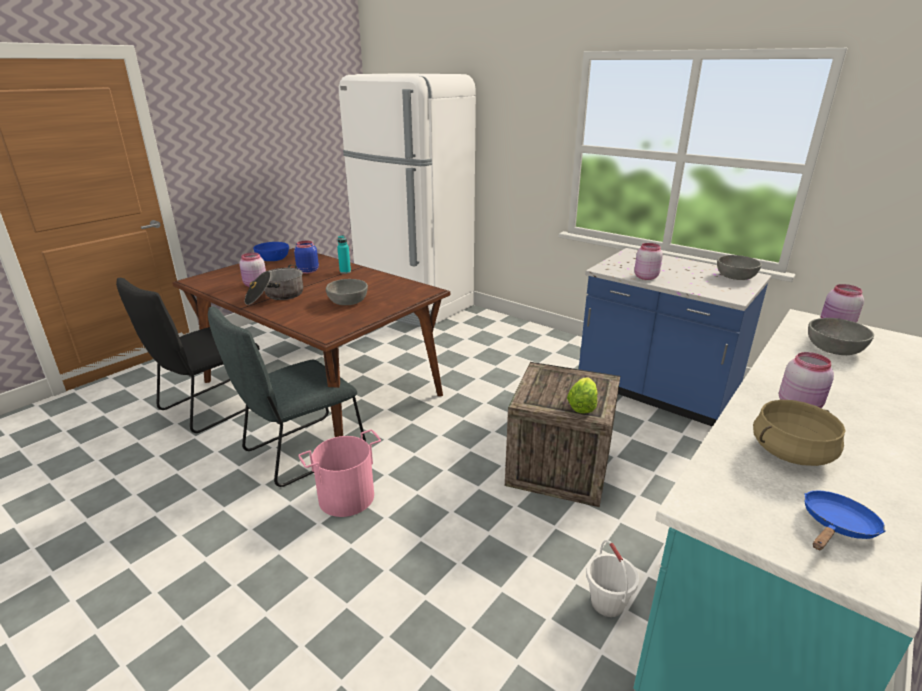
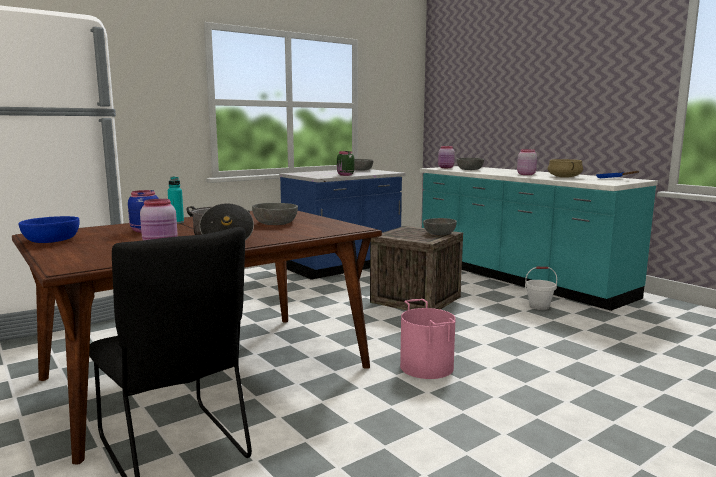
camera: 75 degrees left, 15 degrees down
(299, 452) = (342, 387): grey chair -> none
(582, 406) = (439, 233): lettuce -> grey bowl
(645, 277) = (345, 175): pink jar -> green jar

